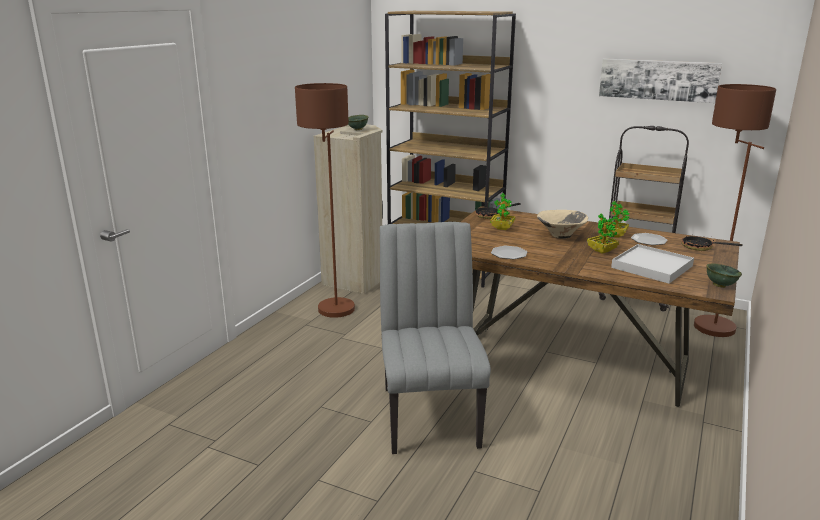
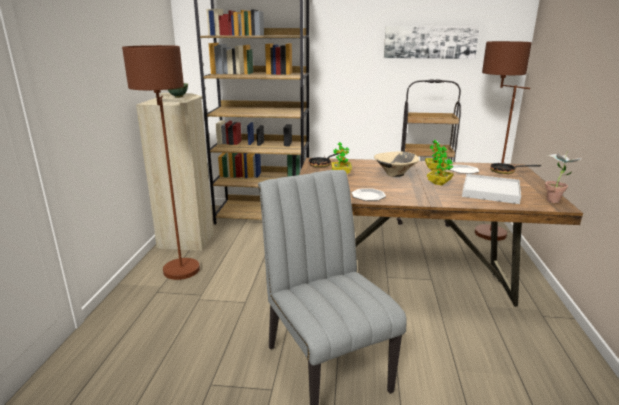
camera: 20 degrees left, 0 degrees up
(720, 285) = (555, 200): green bowl -> potted plant

